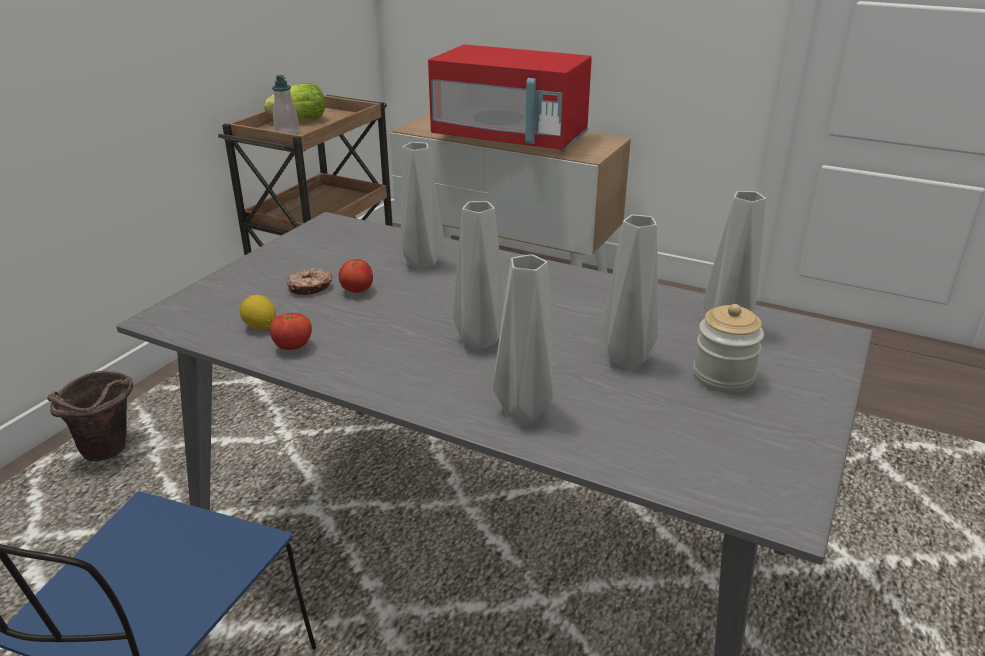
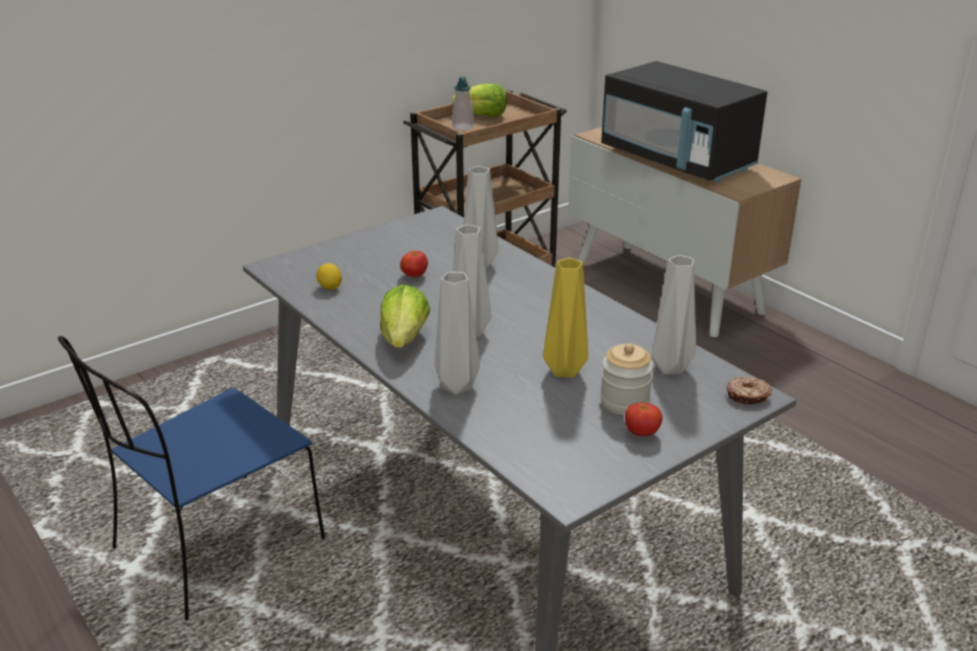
camera: 25 degrees right, 0 degrees up
(109, 454) = (256, 366): brown bucket -> none
(293, 347) = (341, 307): tomato -> tomato (642, 433)
(310, 288) = (384, 266): donut -> donut (747, 396)
(408, 367) = (404, 339): none -> lettuce
(510, 139) = (677, 160): red microwave -> black microwave
(624, 359) = (562, 371): grey vase -> yellow vase

